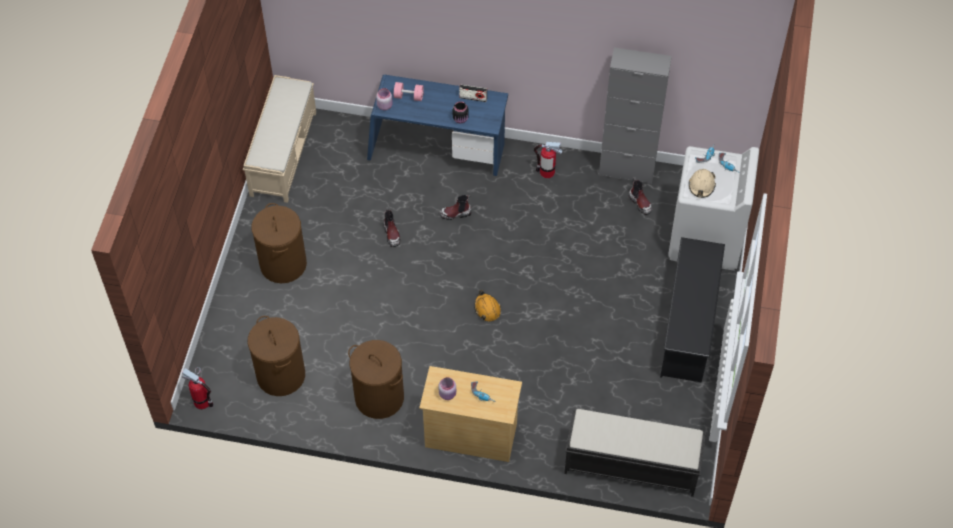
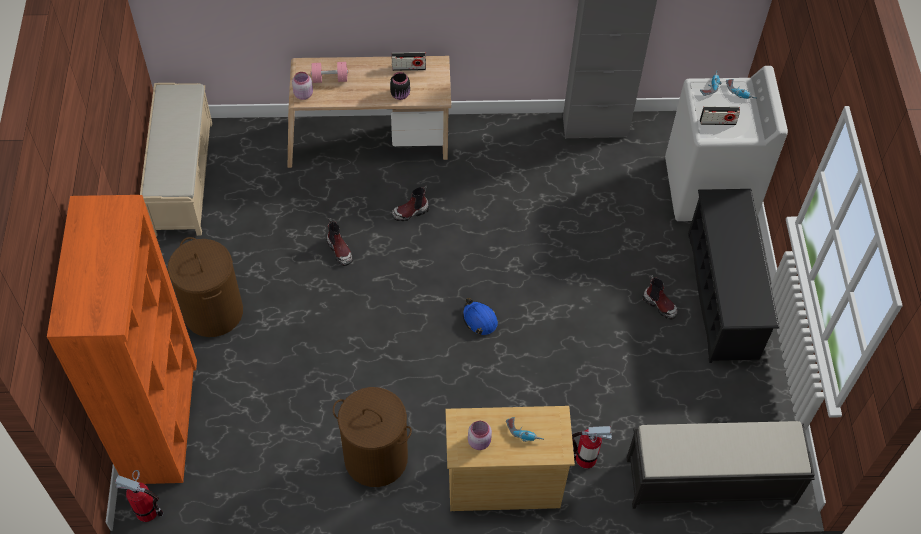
camera: 15 degrees left, 0 degrees up
(226, 337) = (161, 420): none -> orange bookcase
(280, 375) = (242, 454): brown laundry basket -> none
(437, 151) = (369, 143): blue desk -> beige desk
(487, 309) = (479, 320): orange hard hat -> blue hard hat
(547, 172) = (504, 145): fire extinguisher -> fire extinguisher (585, 459)
(640, 203) = (622, 161): boot -> boot (660, 305)
(701, 186) = (717, 122): beige hard hat -> radio

